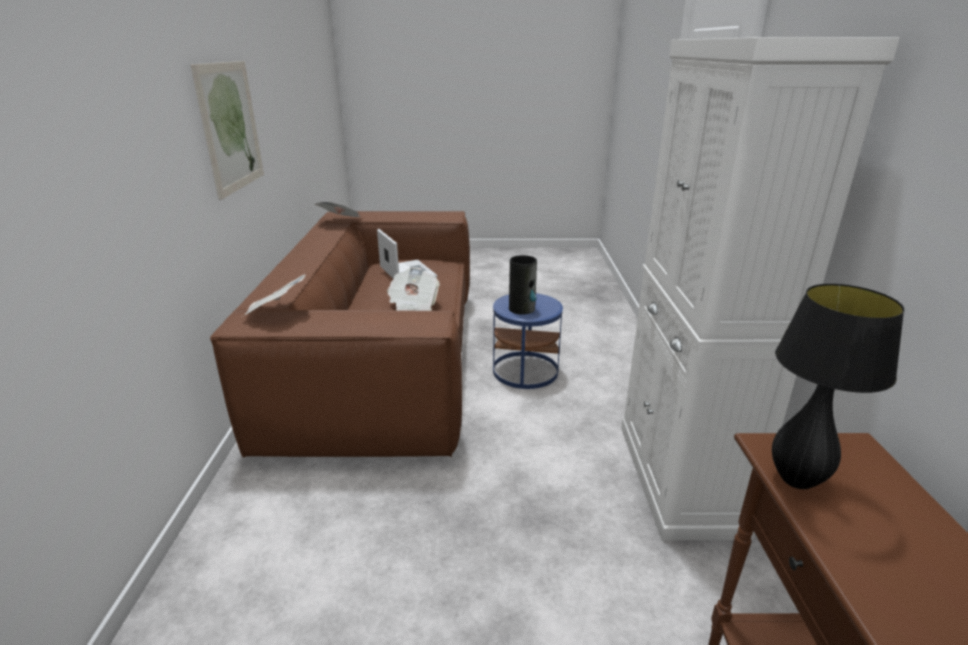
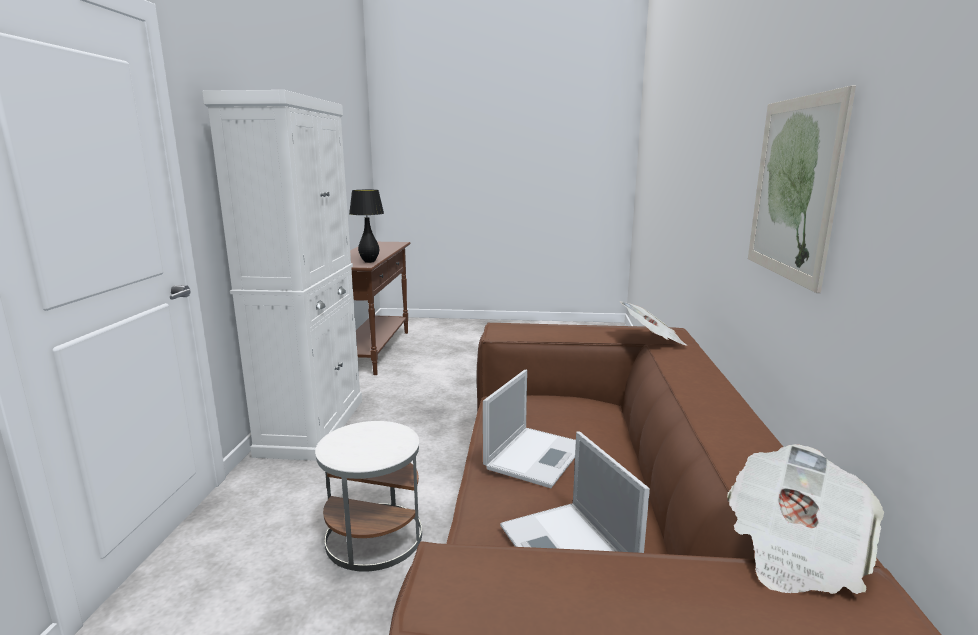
camera: 175 degrees left, 10 degrees down
(413, 306) = (536, 455): newspaper -> laptop
(522, 309) = (380, 435): vase -> none
(525, 371) = (374, 537): blue side table -> white side table

